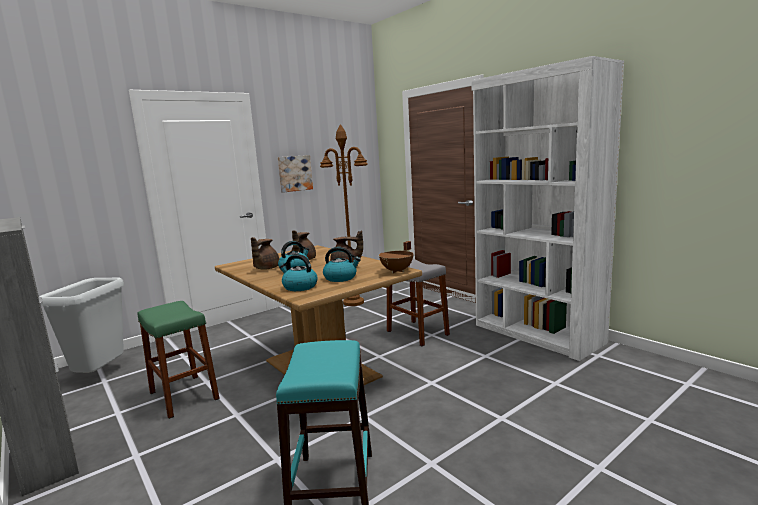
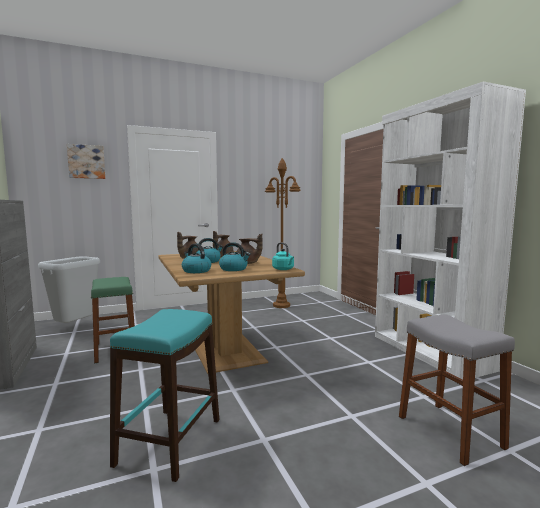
camera: 15 degrees right, 5 degrees down
(294, 173) = (246, 196): picture -> picture (86, 162)
(397, 271) = (284, 269): brown cooking pot -> turquoise kettle
(417, 333) = (319, 335): grey stool -> grey stool (449, 431)

